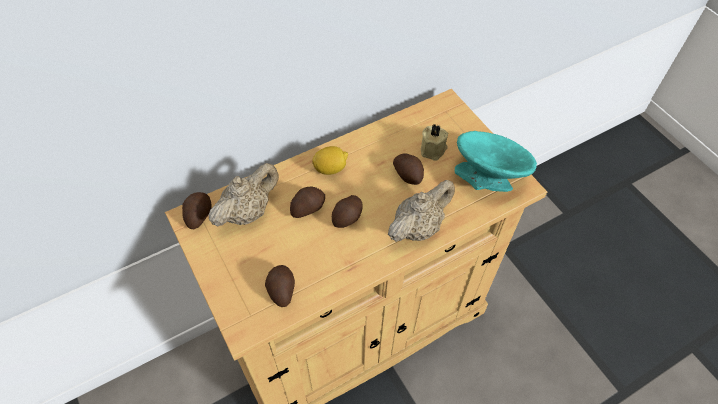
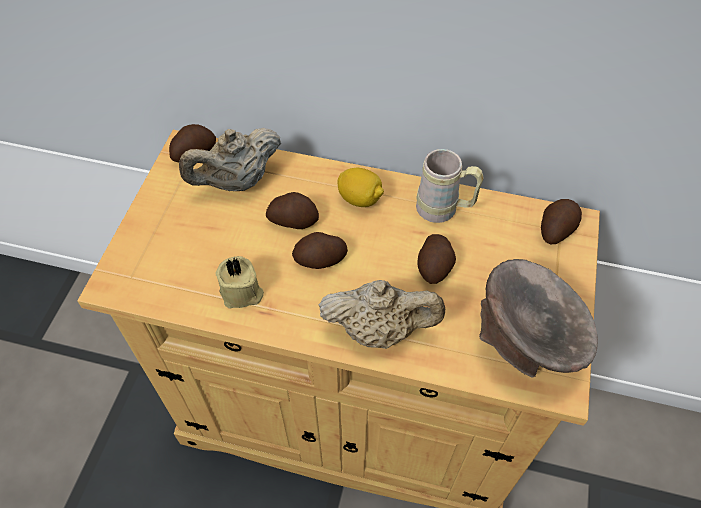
camera: 45 degrees right, 0 degrees up
(248, 212) = (237, 182): beige teapot -> beige teapot turned 150 degrees clockwise
(281, 290) = (181, 277): potato -> potato (556, 229)
(381, 142) = (444, 210): none -> beige mug
(433, 150) = (495, 262): beige candle -> beige candle (242, 293)
(487, 177) = (526, 341): turquoise bowl -> grey bowl

